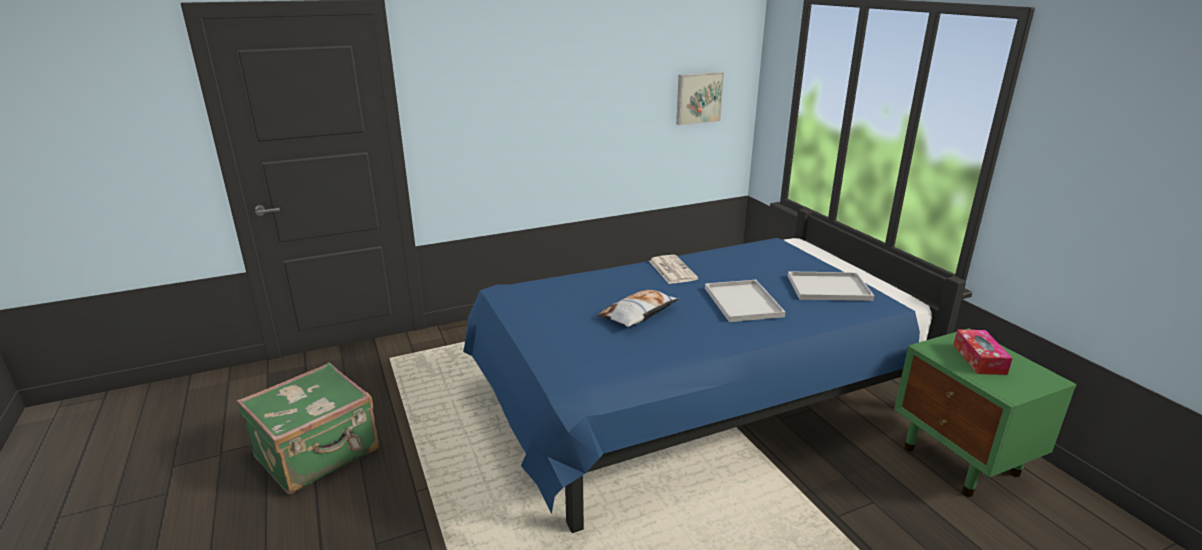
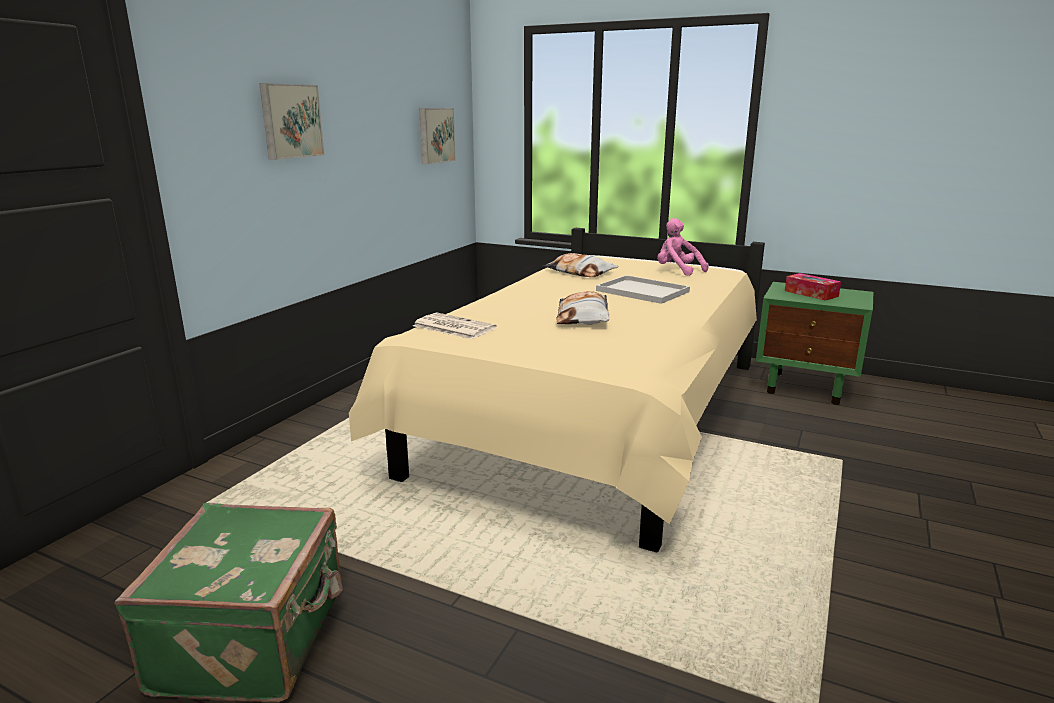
camera: 40 degrees left, 5 degrees down
(524, 95) = (290, 121): none -> picture
(671, 270) = (542, 286): newspaper -> newspaper (452, 327)
(693, 403) = (595, 420): blue bed -> beige bed
(736, 262) = (579, 272): none -> pillow
(830, 287) = (677, 271): white tray -> pink plush toy

